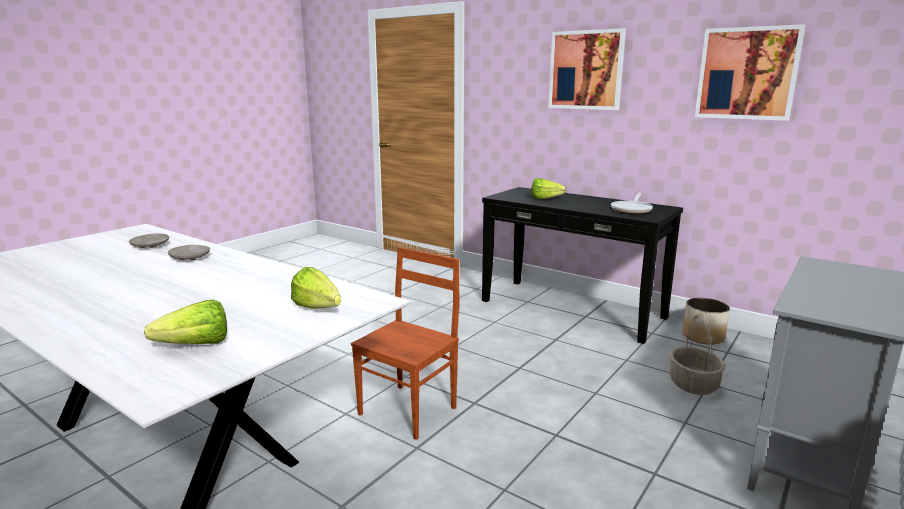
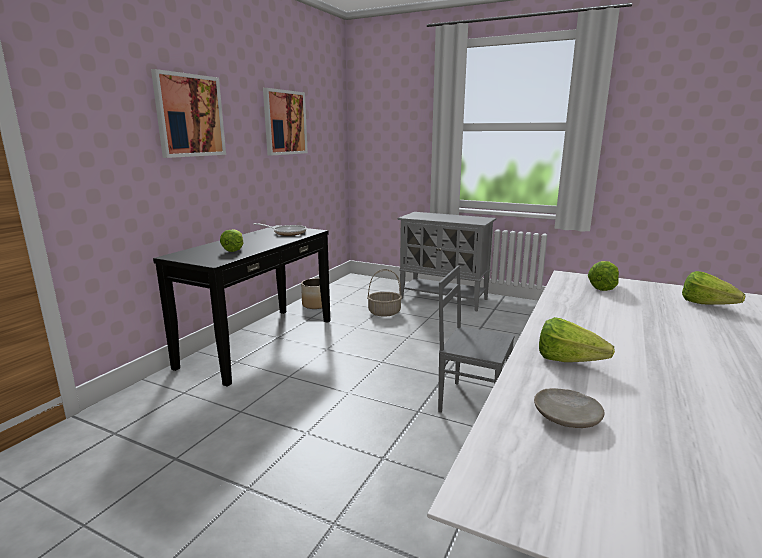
camera: 100 degrees left, 0 degrees up
(190, 258) = (573, 363): beige plate -> lettuce
(409, 410) = (472, 401): brown chair -> grey chair

